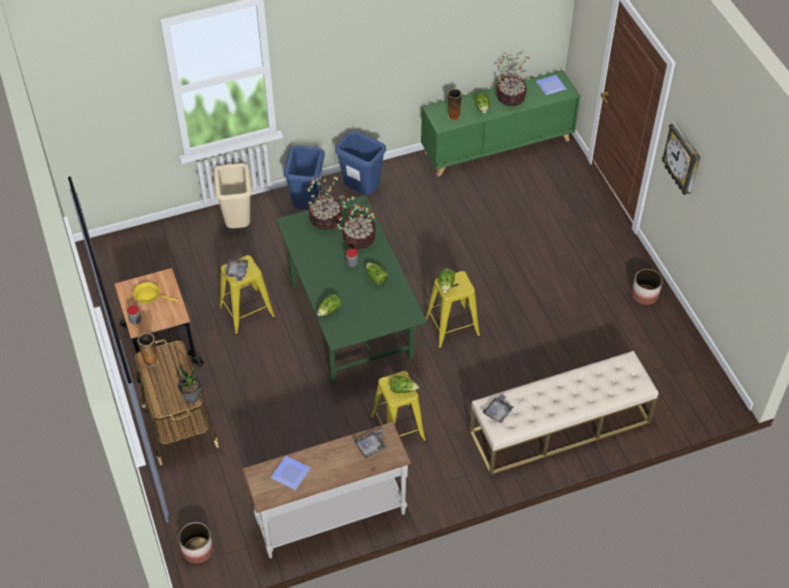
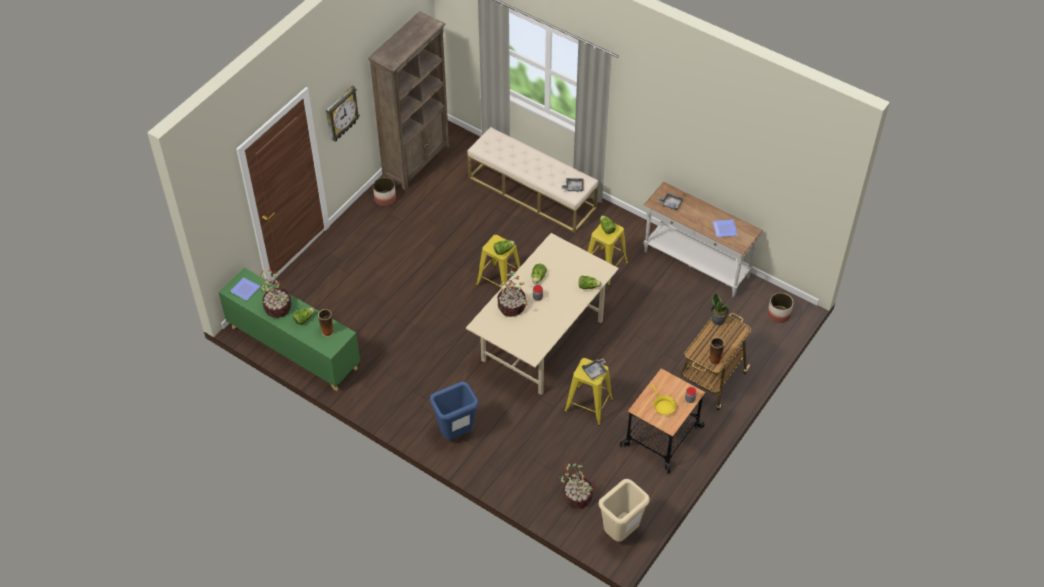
camera: 125 degrees left, 0 degrees up
(238, 224) = (511, 468): beige trash can -> beige trash can (620, 533)
(326, 219) = (509, 335): potted plant -> potted plant (576, 496)
(352, 321) = (542, 339): green dining table -> beige dining table
(362, 192) = (412, 407): blue trash can -> none
(684, 348) = (416, 161): none -> brown bookcase

